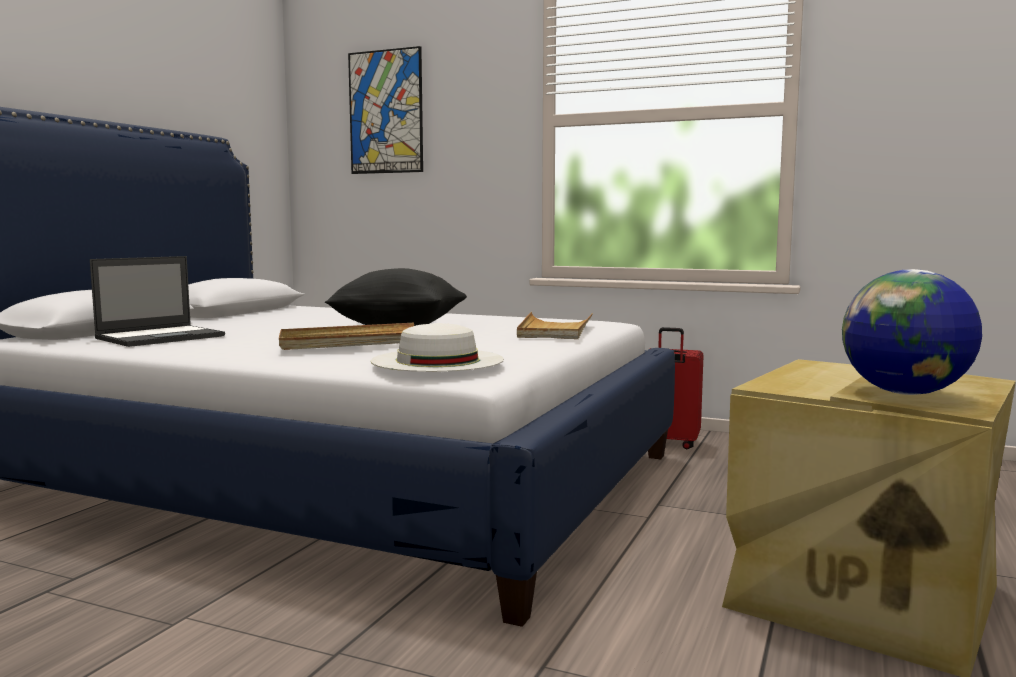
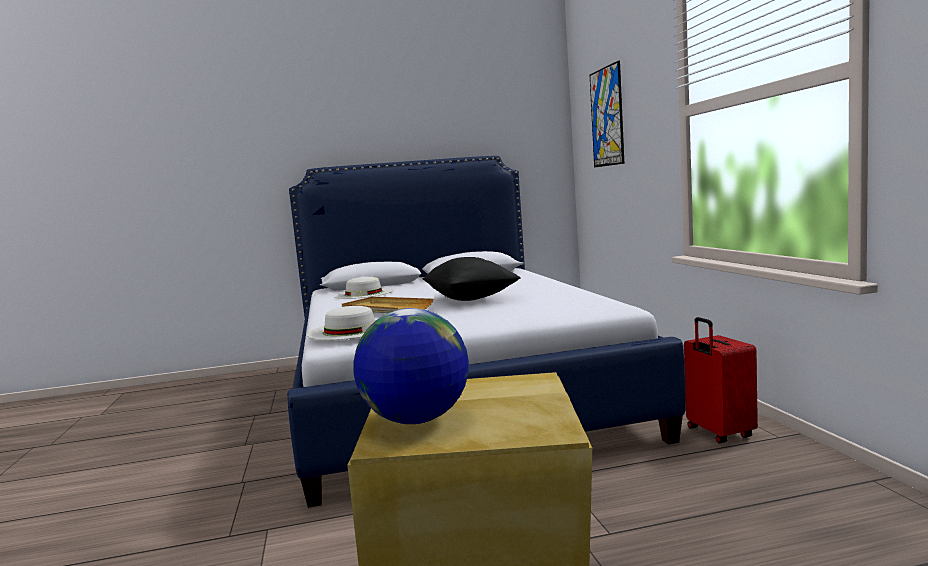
camera: 55 degrees right, 0 degrees up
(162, 337) = (363, 293): laptop -> white hat
(554, 330) = (532, 313): beige tray -> none

